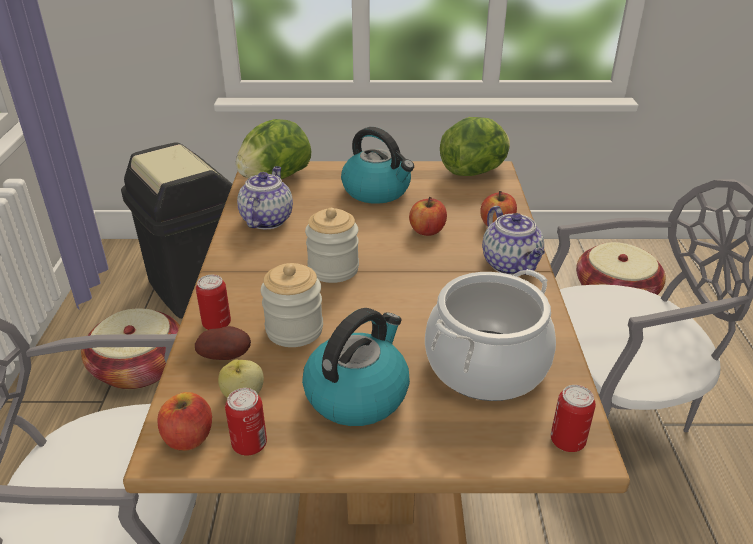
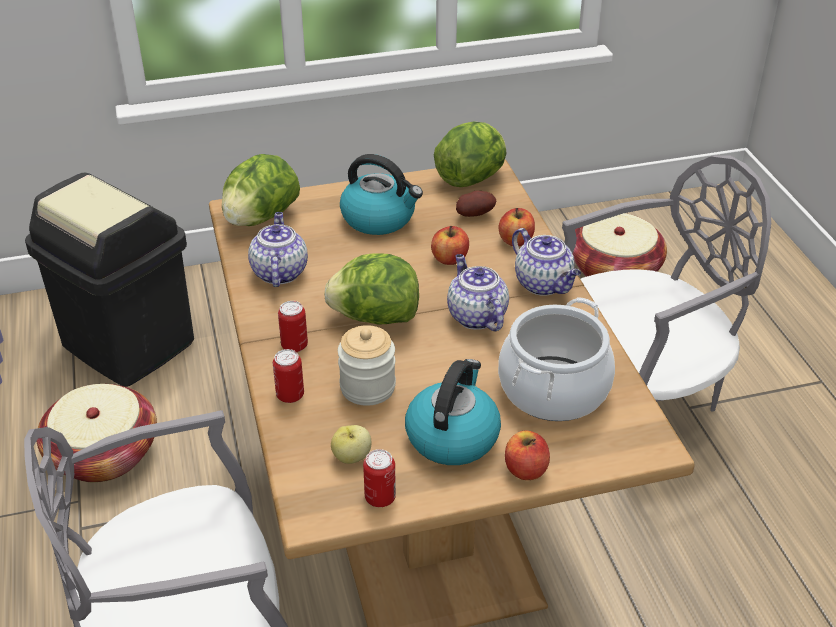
camera: 15 degrees left, 5 degrees up
(188, 438) = (323, 503): apple -> apple (525, 469)
(227, 356) = (317, 425): potato -> potato (474, 214)
(333, 269) = (375, 318): jar -> lettuce
(431, 282) = (475, 316): none -> teapot
(567, 441) = (639, 442): can -> can (294, 345)

